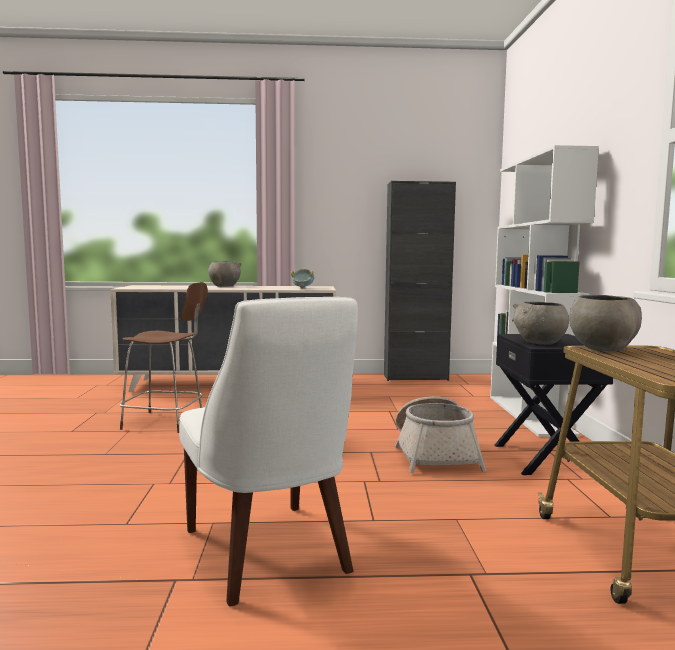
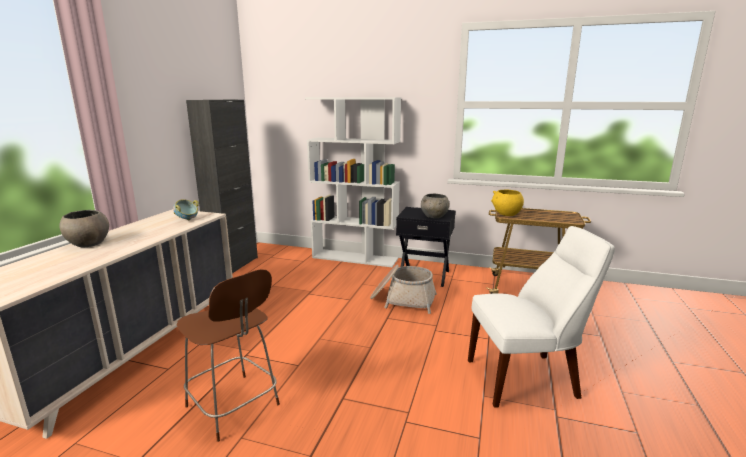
camera: 70 degrees left, 10 degrees up
(166, 422) = (234, 407): brown chair -> brown chair turned 105 degrees clockwise
(602, 348) = (506, 214): grey bowl -> yellow bowl

